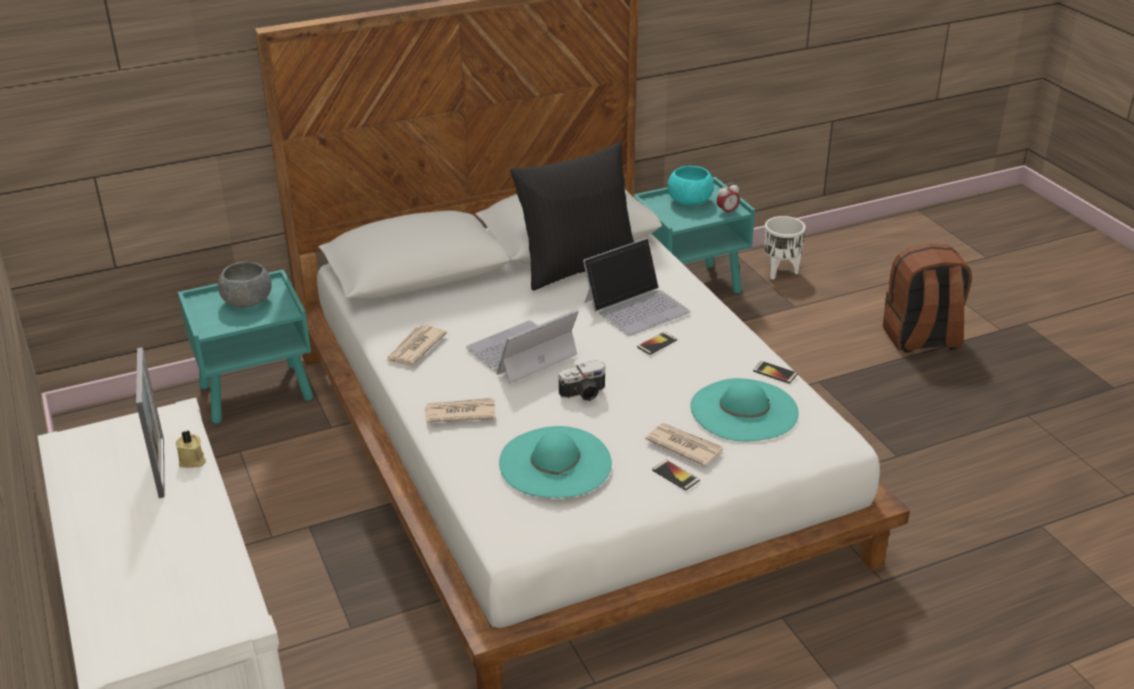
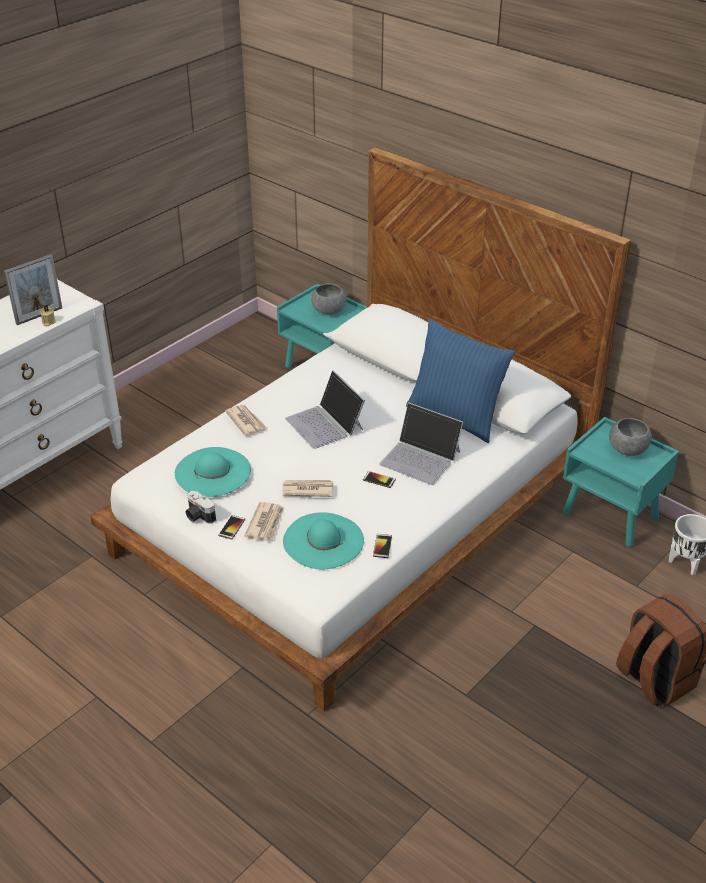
camera: 65 degrees right, 5 degrees up
(415, 348) = (304, 383): newspaper -> newspaper (307, 489)
(521, 352) = (325, 424): laptop -> laptop turned 150 degrees counterclockwise
(577, 266) = (455, 416): black pillow -> blue pillow
(584, 394) = (294, 463): camera -> camera (198, 516)
(690, 201) = (628, 449): turquoise bowl -> grey bowl
(727, 212) = (629, 473): alarm clock -> none

